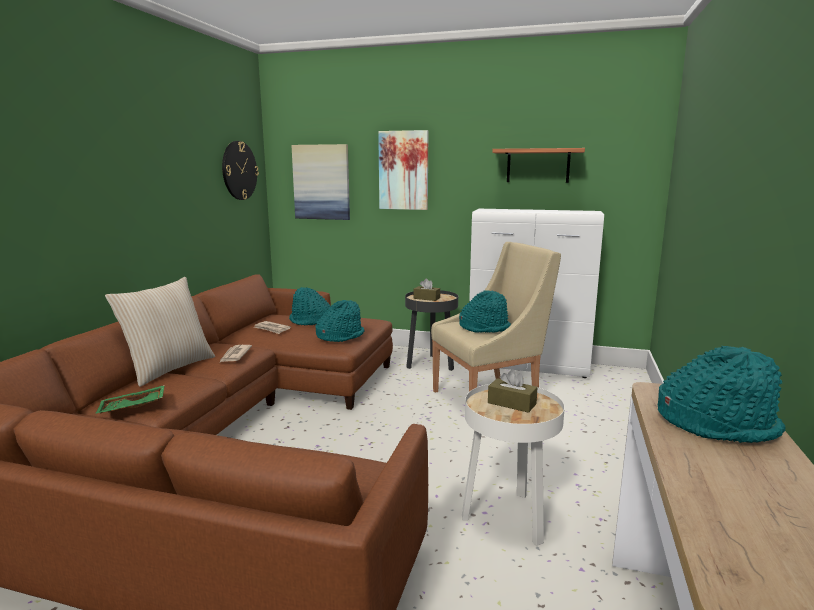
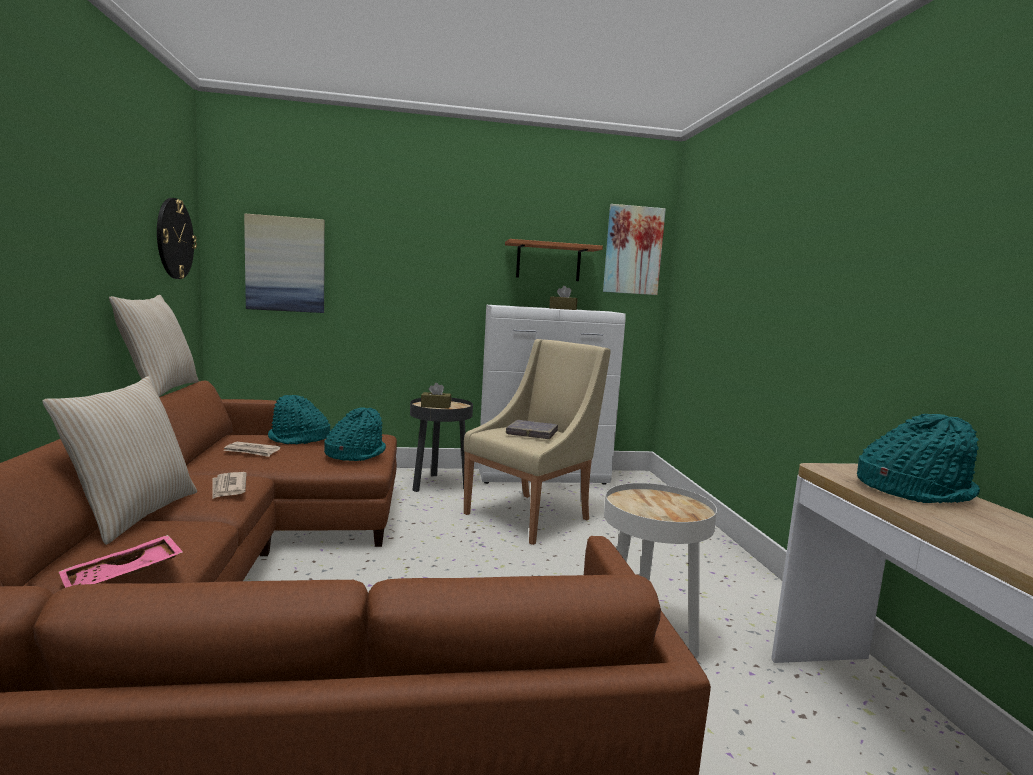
camera: 25 degrees left, 5 degrees down
(132, 408) = (123, 576): green tray -> pink tray
(221, 281) = (159, 389): none -> beige pillow
(403, 170) = (397, 257): picture -> picture (633, 250)
(485, 328) = (532, 433): turquoise hat -> grey book
(511, 403) = (654, 504): brown tissue box -> brown tissue box (563, 309)

